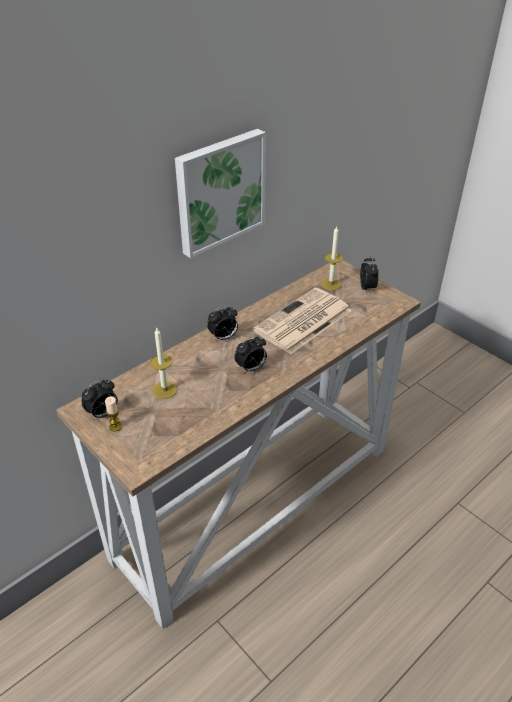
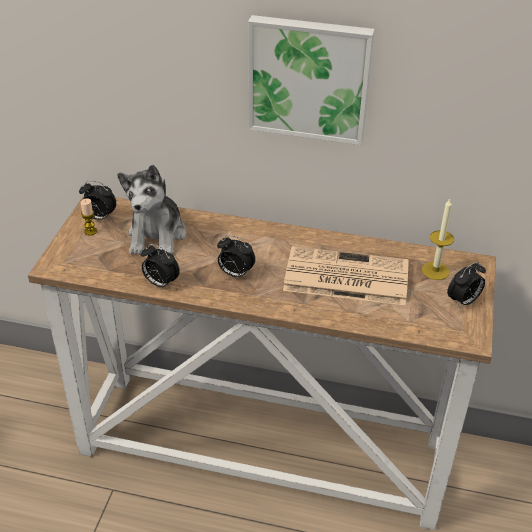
camera: 55 degrees right, 0 degrees up
(164, 390) = (157, 236): candle -> plush toy
(223, 337) = (262, 236): alarm clock -> alarm clock (160, 283)

